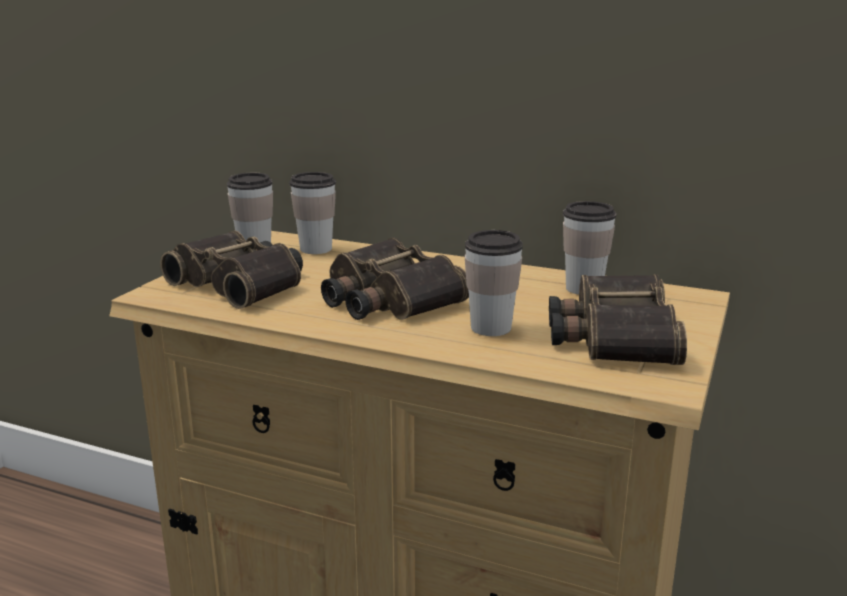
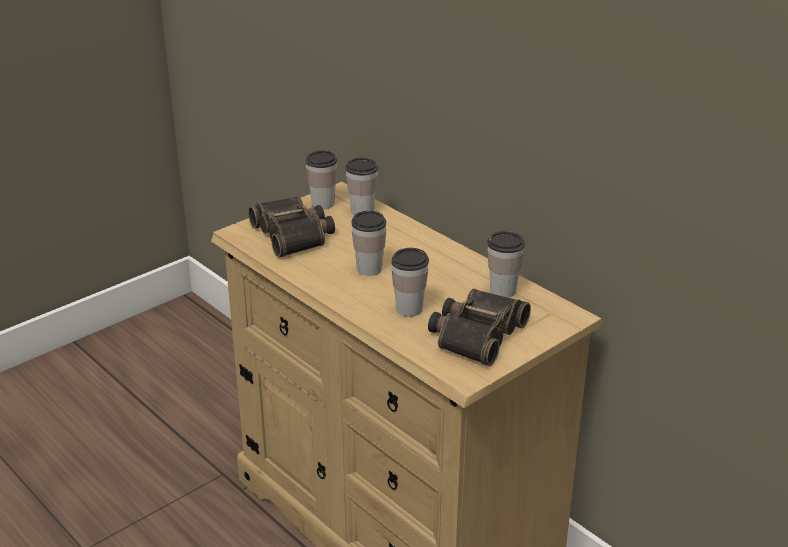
camera: 25 degrees right, 10 degrees up
(387, 298) = (369, 269): binoculars -> cup

